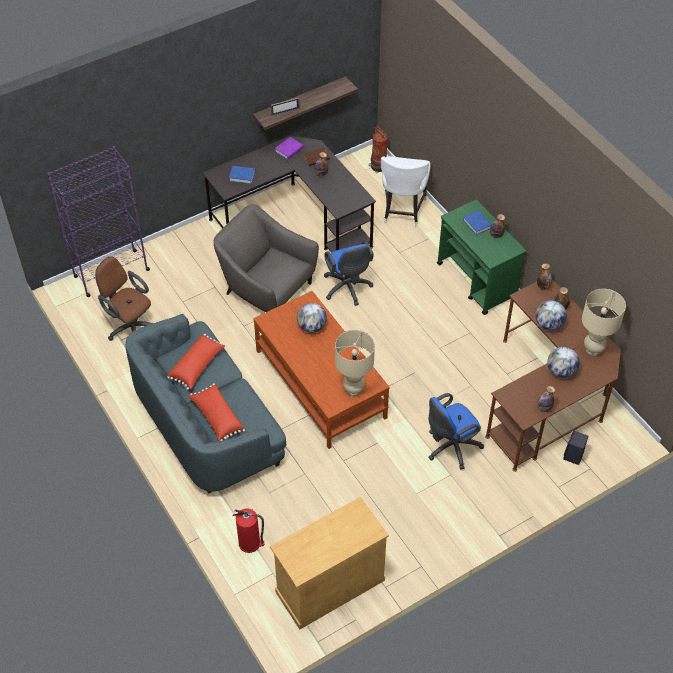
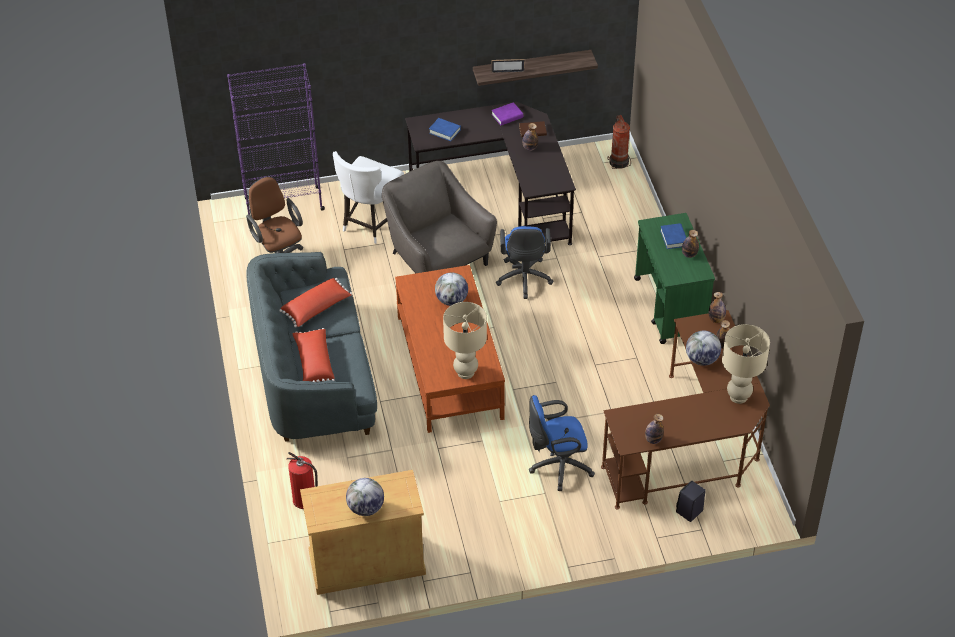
camera: 20 degrees right, 5 degrees down
(402, 211) = (622, 215): white chair -> white chair (370, 223)
(561, 371) = (691, 409): globe -> globe (366, 508)

